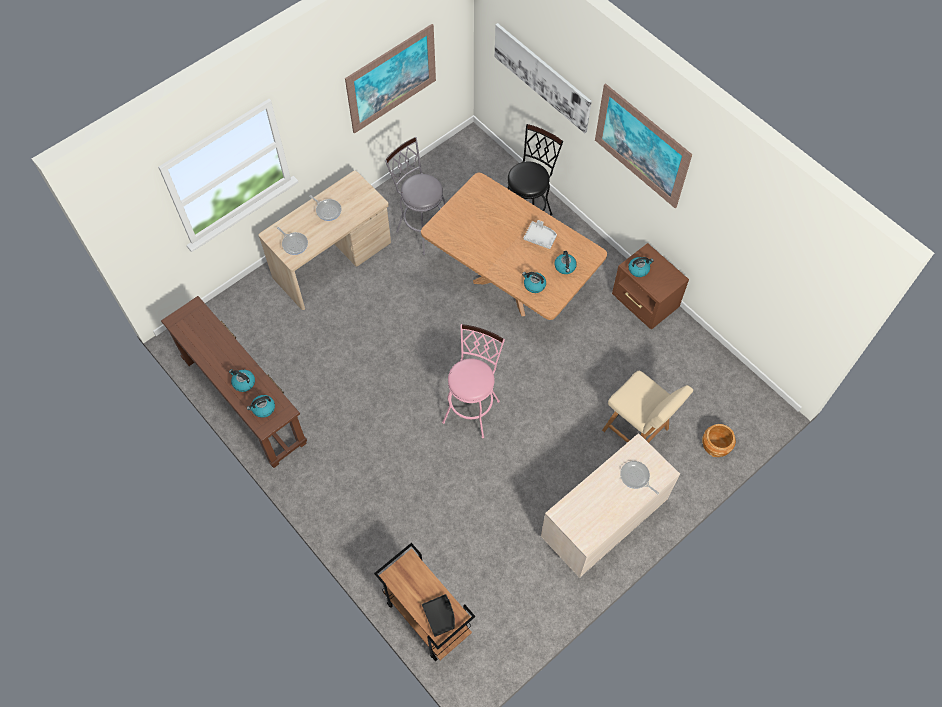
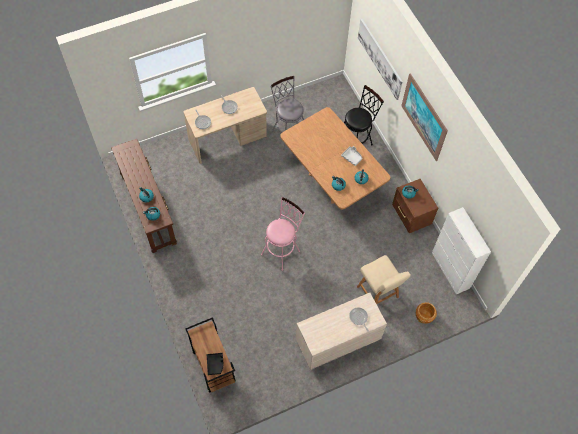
camera: 15 degrees right, 0 degrees up
(392, 78) = (288, 36): picture -> none
(729, 367) = (450, 270): none -> white cabinet

